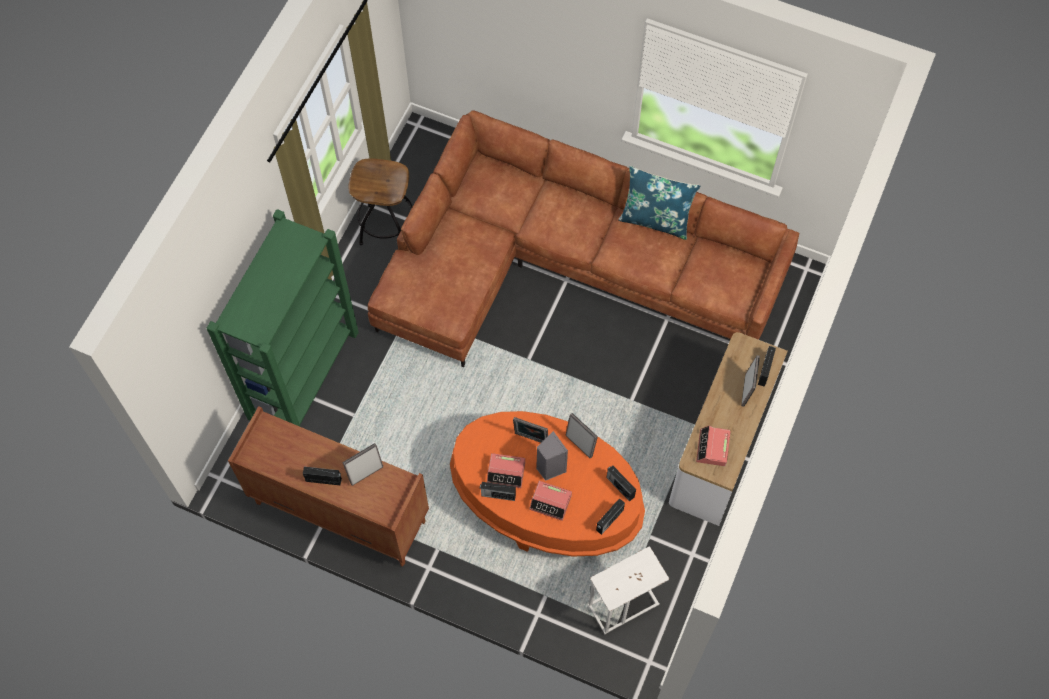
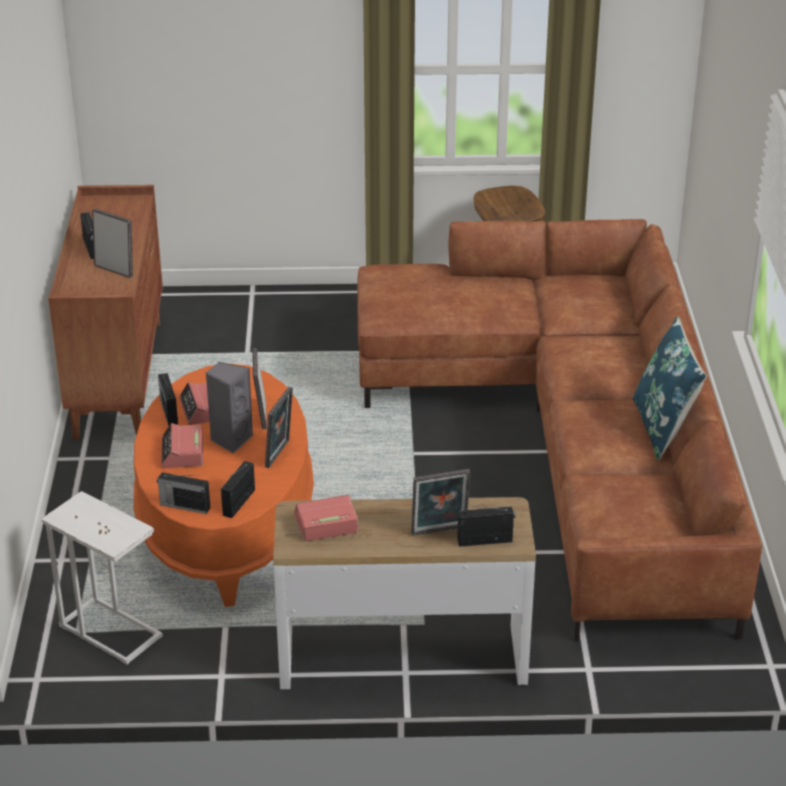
camera: 65 degrees right, 30 degrees down
(303, 374) = (274, 307): green bookcase -> none

